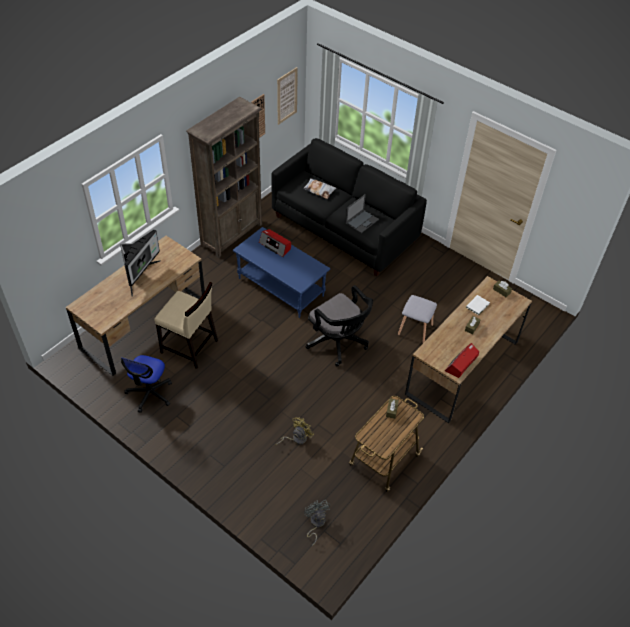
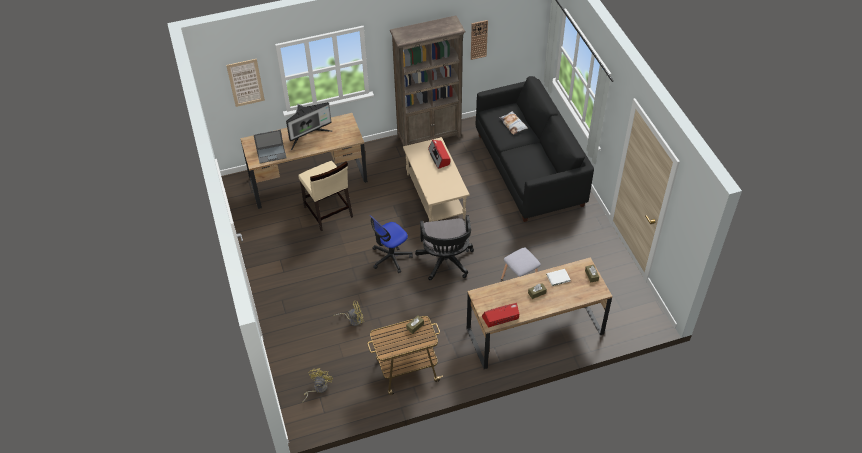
camera: 35 degrees right, 0 degrees up
(150, 394) = (273, 234): office chair -> office chair (391, 257)
(281, 287) = (436, 196): blue coffee table -> beige coffee table
(287, 96) = (518, 29): picture -> picture (245, 82)
(316, 523) = (318, 389): grey fan -> yellow fan
(362, 221) = (528, 166): laptop -> laptop (271, 153)

